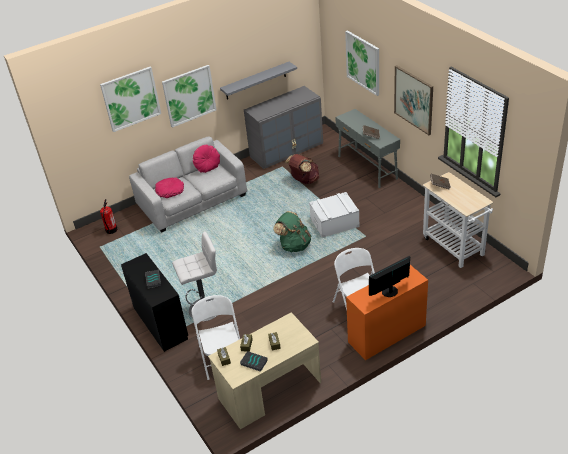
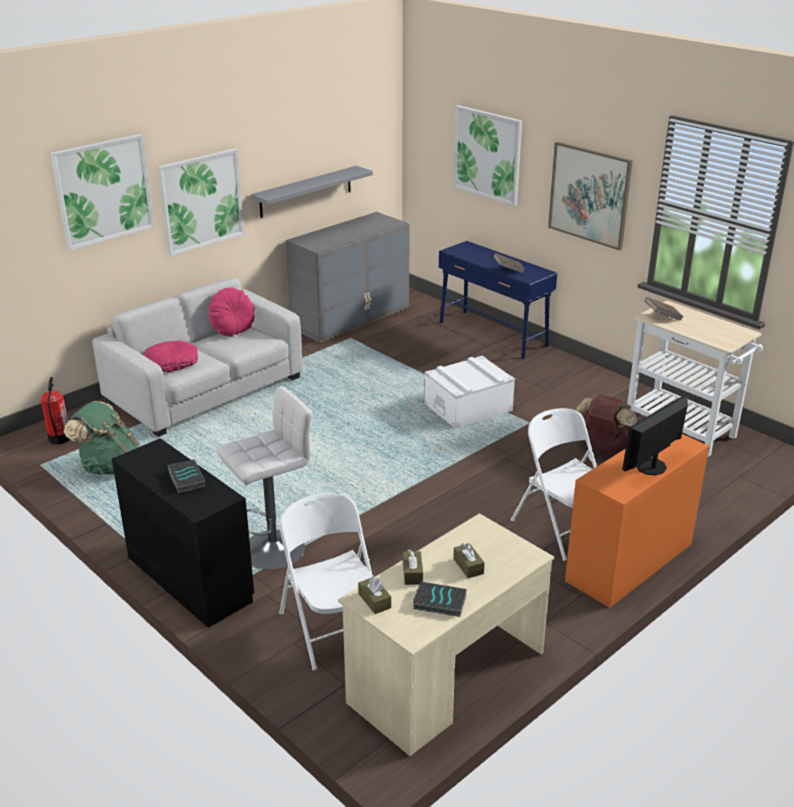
camera: 15 degrees left, 10 degrees down
(294, 245) = (410, 442): green backpack -> green backpack (109, 466)
(304, 180) = (394, 354): brown backpack -> brown backpack (605, 449)
(367, 168) = (492, 334): grey console table -> blue console table

